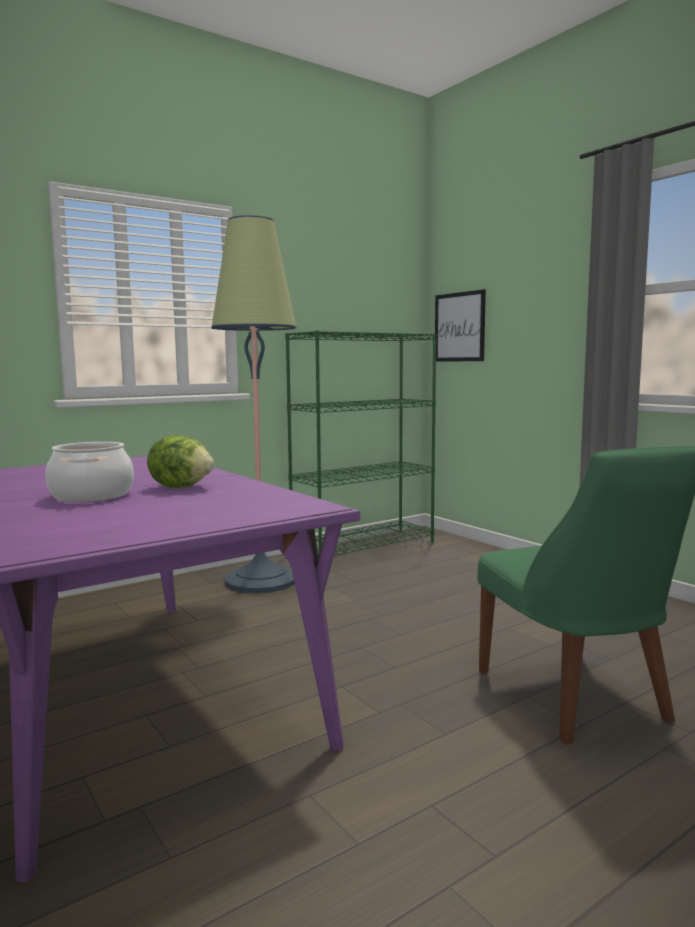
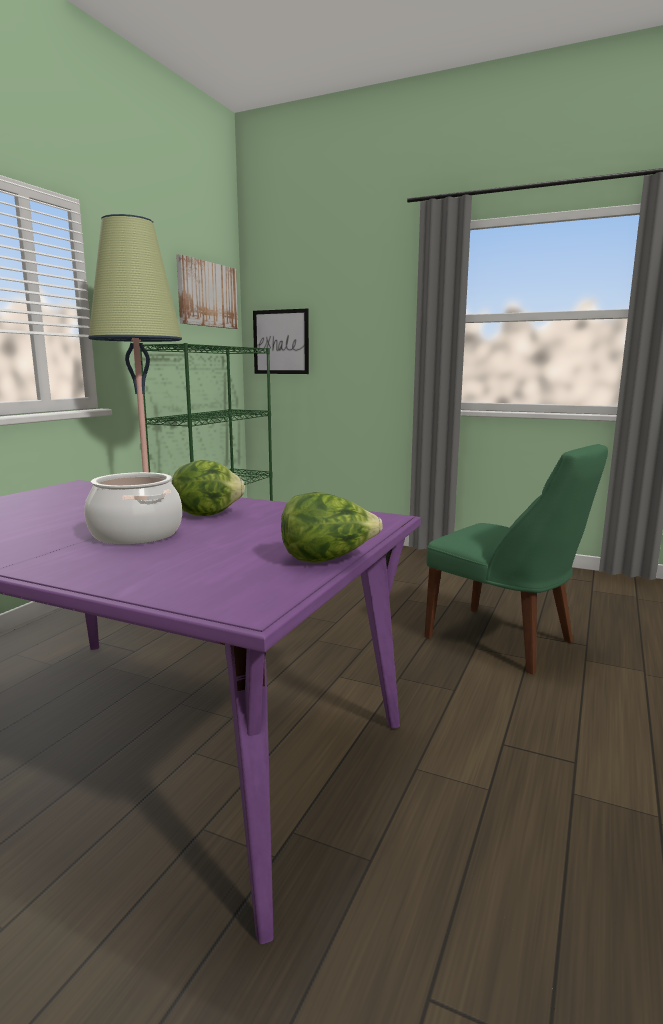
camera: 30 degrees left, 5 degrees up
(166, 531) = (327, 559): none -> lettuce
(379, 282) = (207, 294): none -> picture

